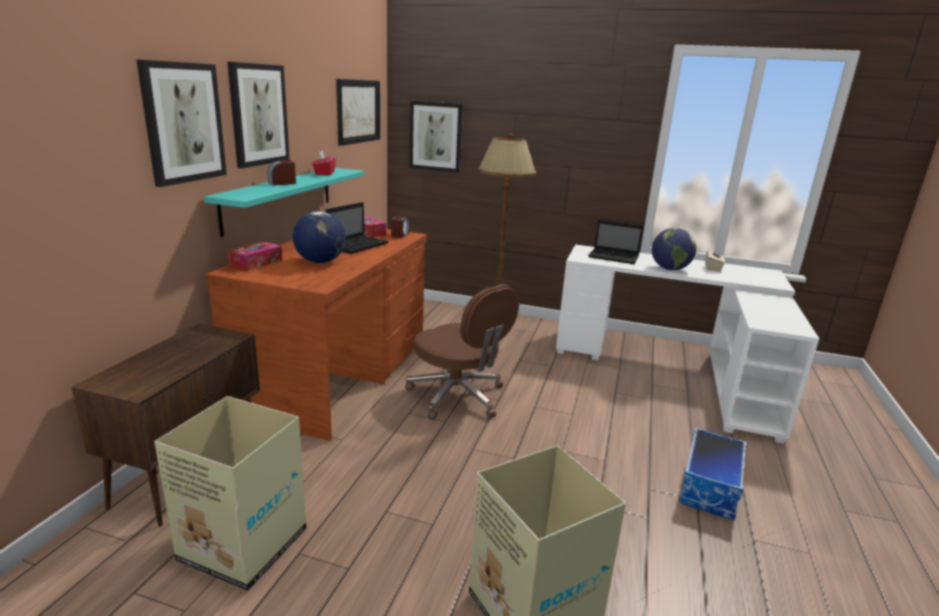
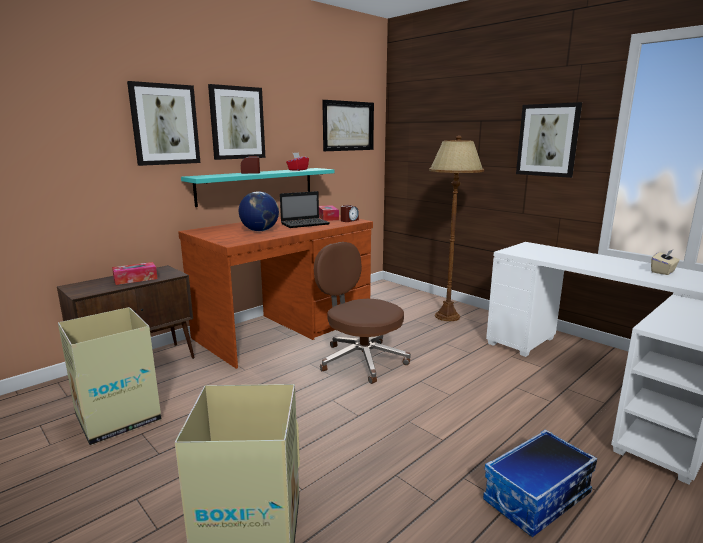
camera: 30 degrees right, 5 degrees down
(256, 263) = (218, 228): tissue box -> tissue box (135, 279)
(436, 136) = (418, 146): picture -> picture (548, 140)
(458, 397) = (361, 360): brown office chair -> brown office chair turned 150 degrees clockwise
(614, 257) = (551, 253): laptop -> none
(669, 269) = (602, 267): globe -> none

